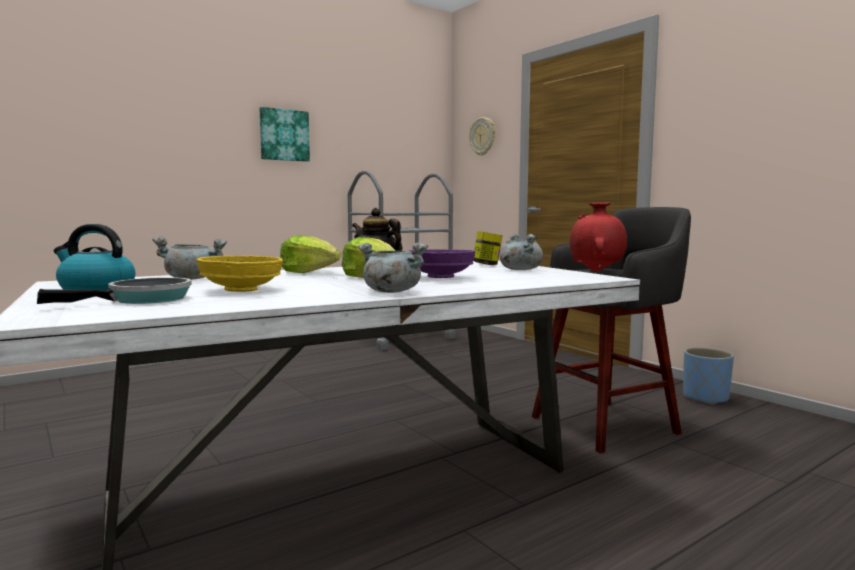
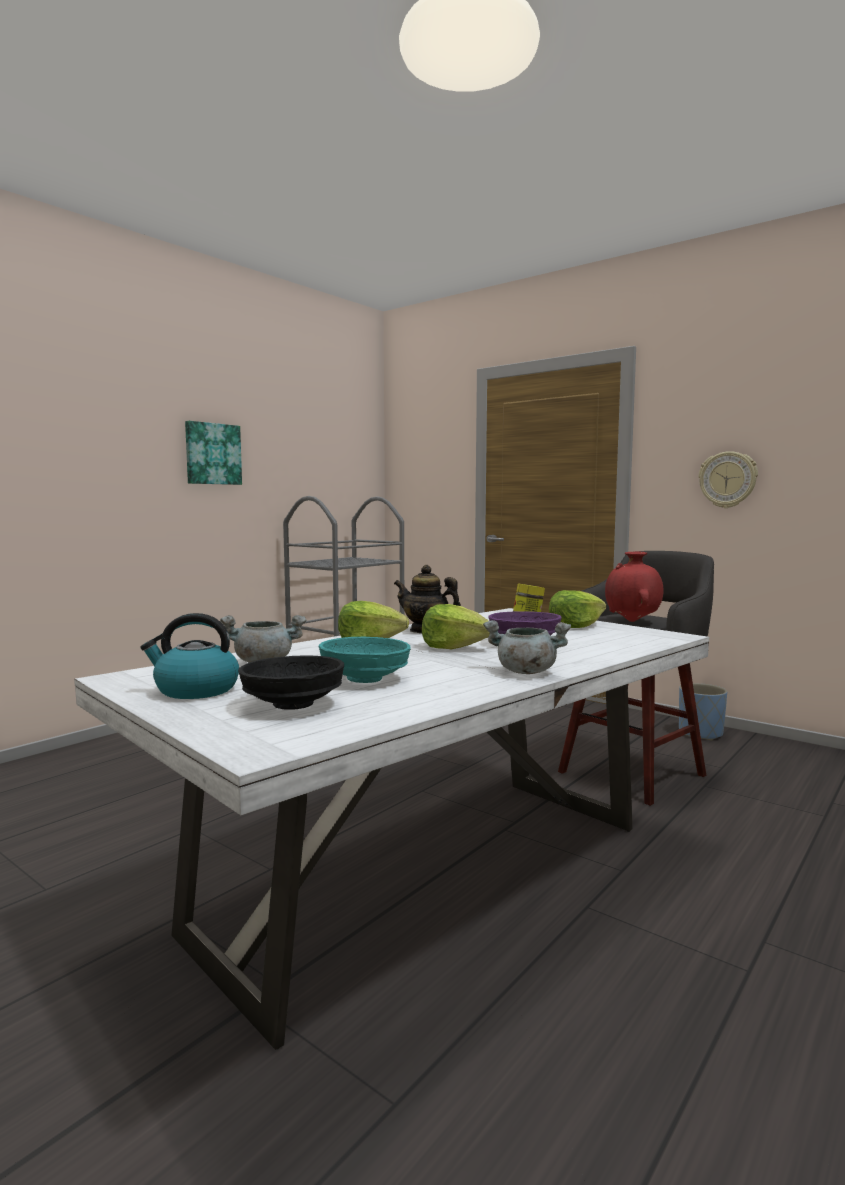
camera: 15 degrees left, 0 degrees up
(143, 299) = (294, 704): frying pan -> black bowl
(241, 290) = (365, 679): yellow bowl -> turquoise bowl
(483, 136) = (427, 455): wall clock -> wall clock (727, 480)
(520, 269) = (575, 626): grey cooking pot -> lettuce

